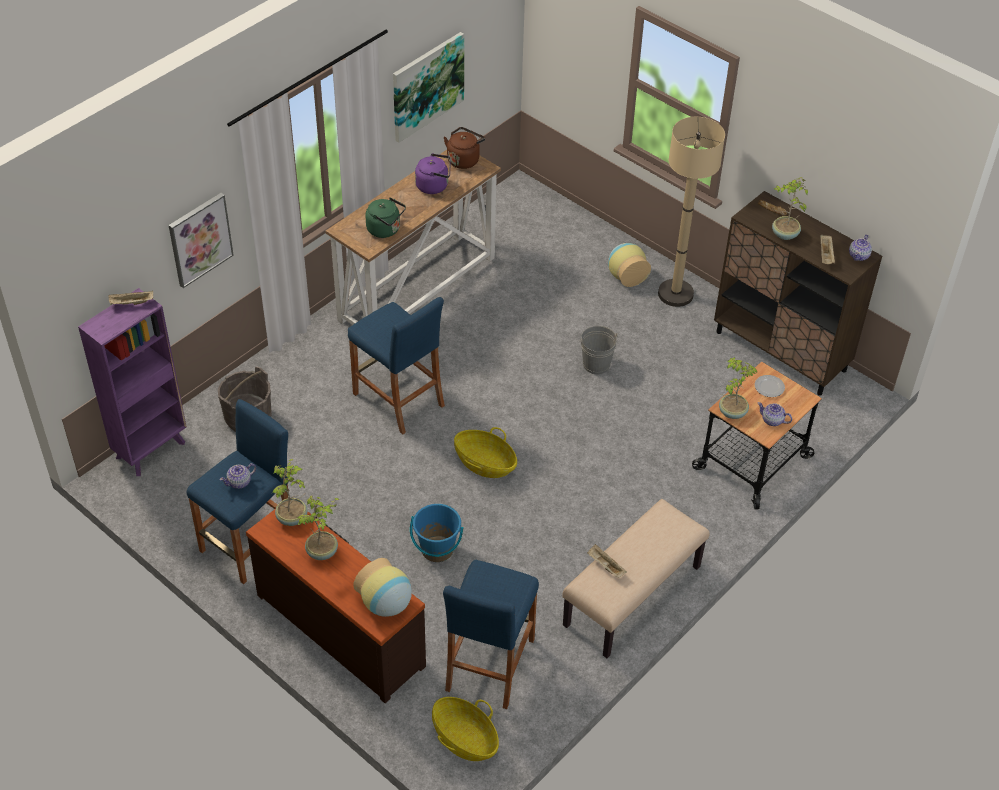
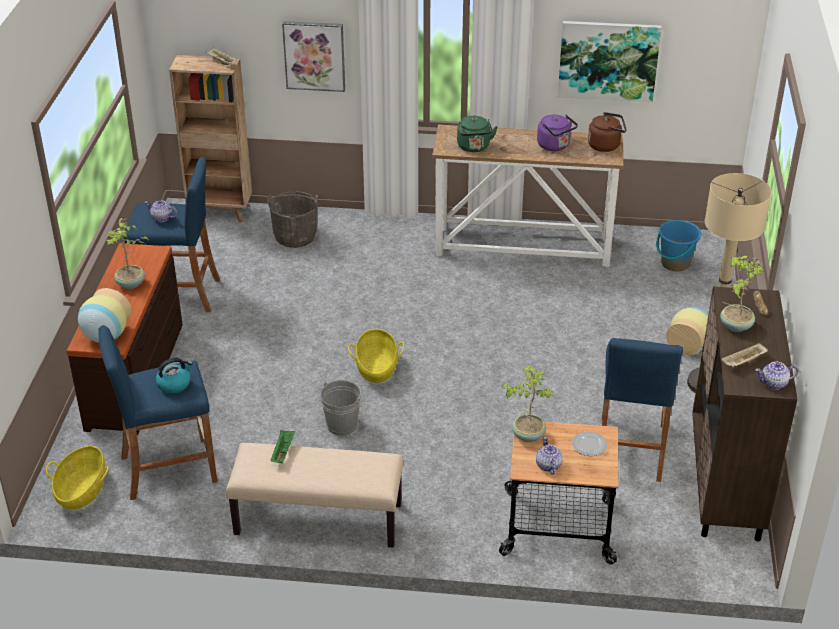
camera: 55 degrees right, 10 degrees down
(152, 449) = (221, 212): purple bookcase -> brown bookcase
(293, 518) = (151, 256): potted plant -> none
(398, 399) = (394, 293): blue stool -> blue stool (630, 448)
(437, 549) = (260, 385): blue bucket -> blue bucket (675, 263)
(501, 587) = (174, 384): none -> kettle
(596, 364) = (560, 376): grey bucket -> grey bucket (342, 425)
(605, 566) = (283, 452): beige tray -> green tray

